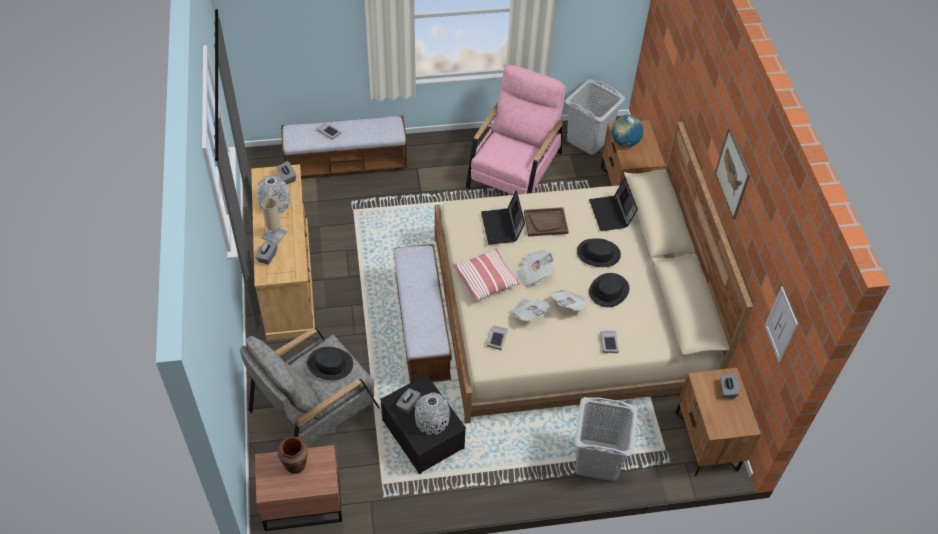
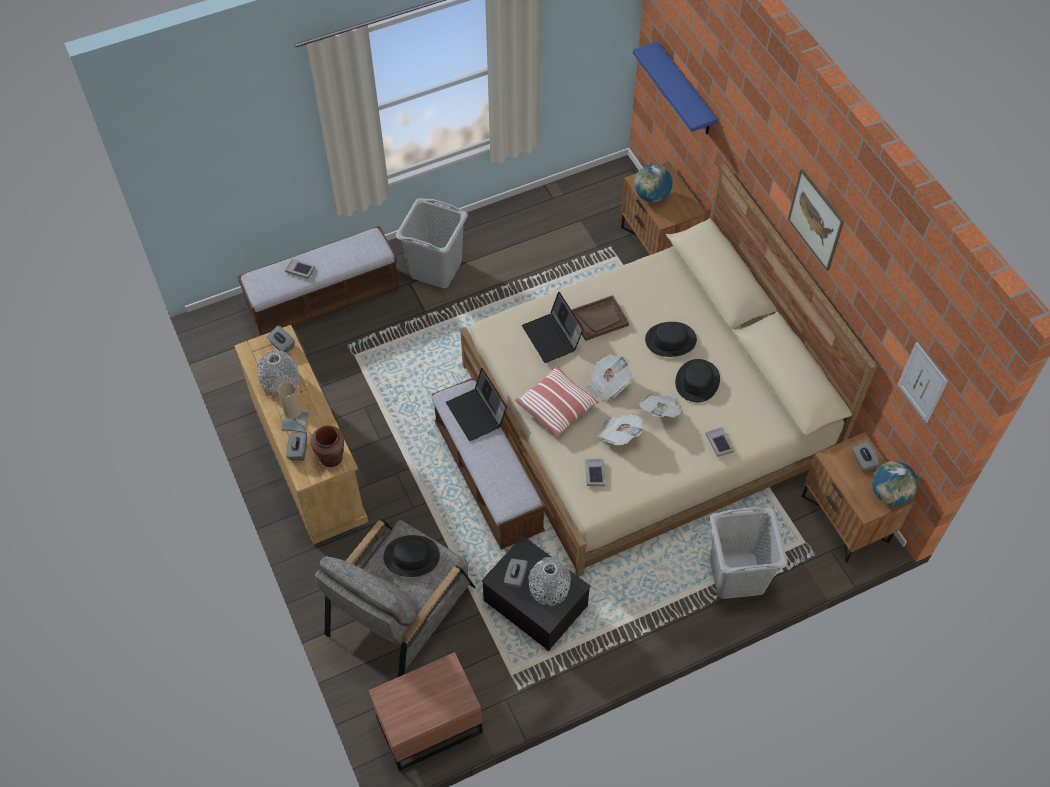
camera: 15 degrees left, 5 degrees up
(295, 465) = (420, 689): brown vase -> brown vase (331, 458)
(514, 171) = (524, 256): pink armchair -> none
(588, 139) = (595, 196): grey laundry basket -> grey laundry basket (436, 269)
(611, 214) = (668, 288): laptop -> laptop (477, 414)
(668, 59) = (685, 90): none -> blue shelf
(740, 422) = (889, 494): none -> globe

